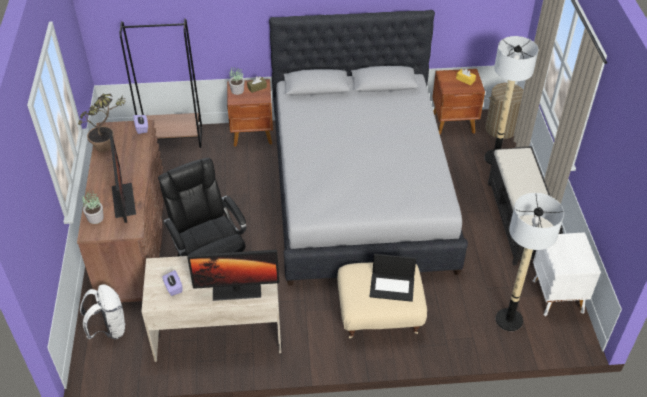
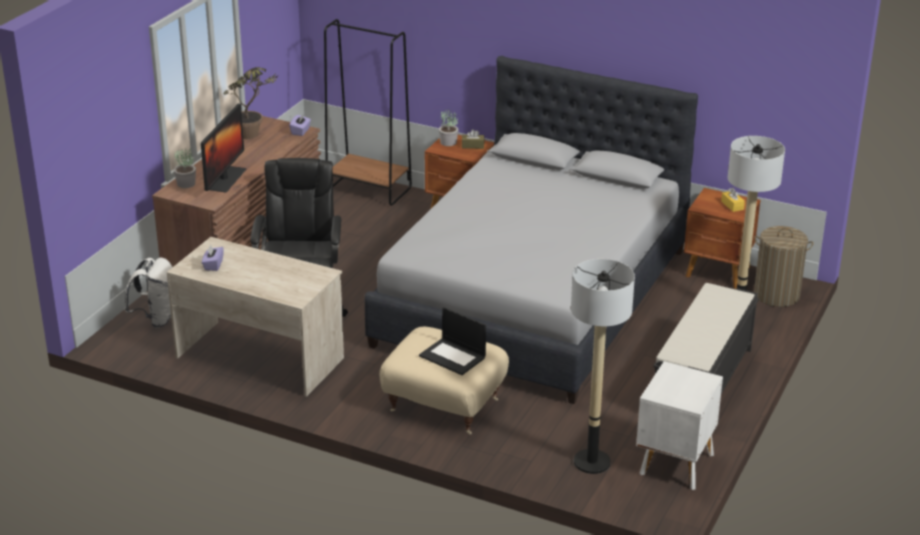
camera: 30 degrees right, 15 degrees down
(237, 290) = (271, 287): monitor -> none

